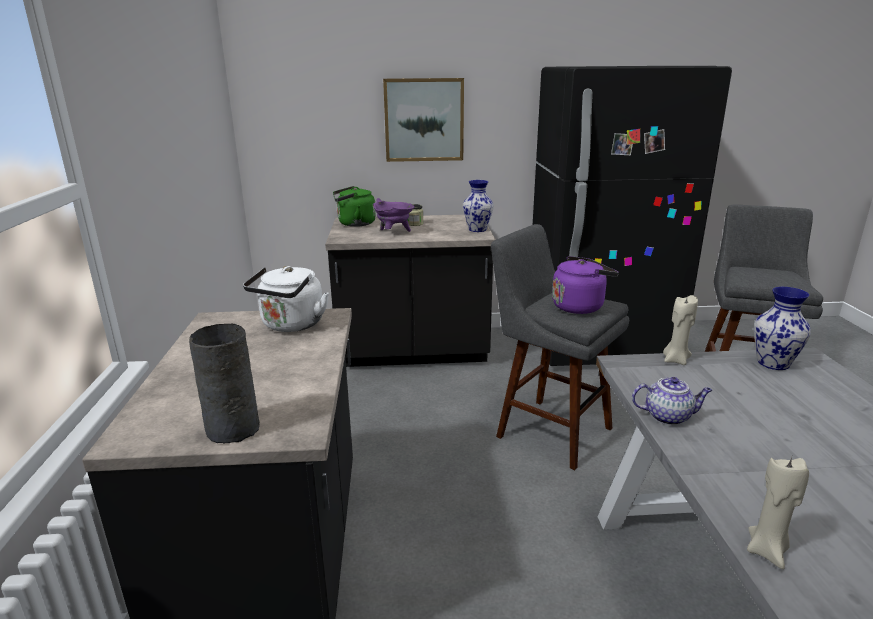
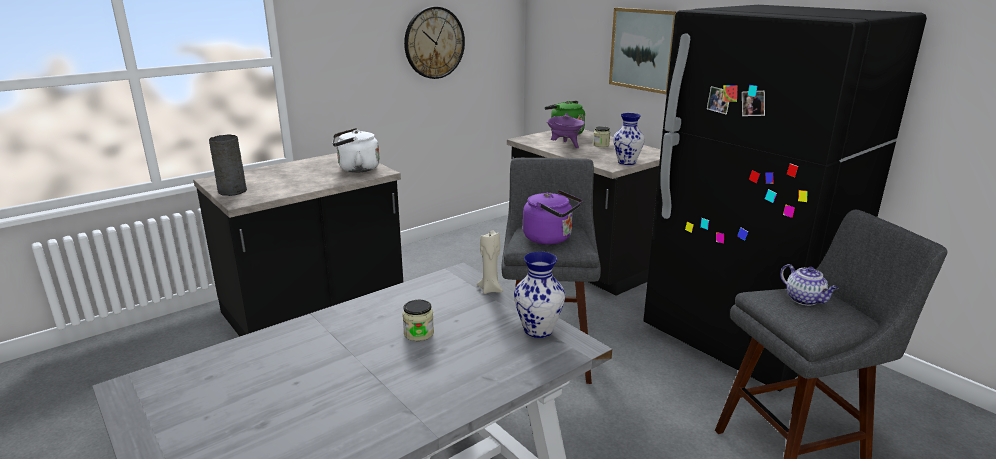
camera: 55 degrees right, 0 degrees up
(192, 138) = (434, 43): none -> wall clock
(668, 416) = (386, 299): teapot -> teapot (805, 300)
(763, 418) = (419, 333): none -> jar
(767, 551) = (241, 347): beige candle -> none

